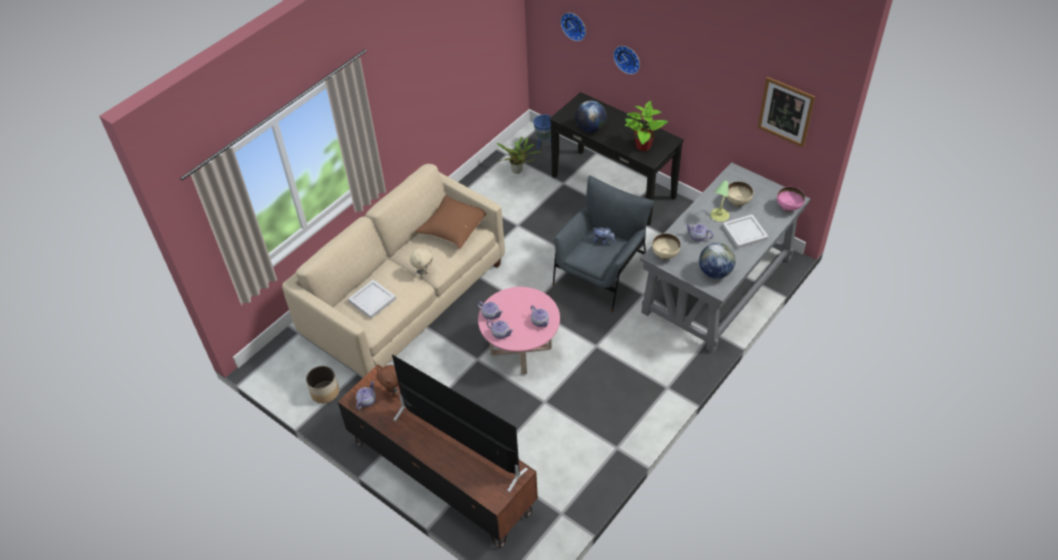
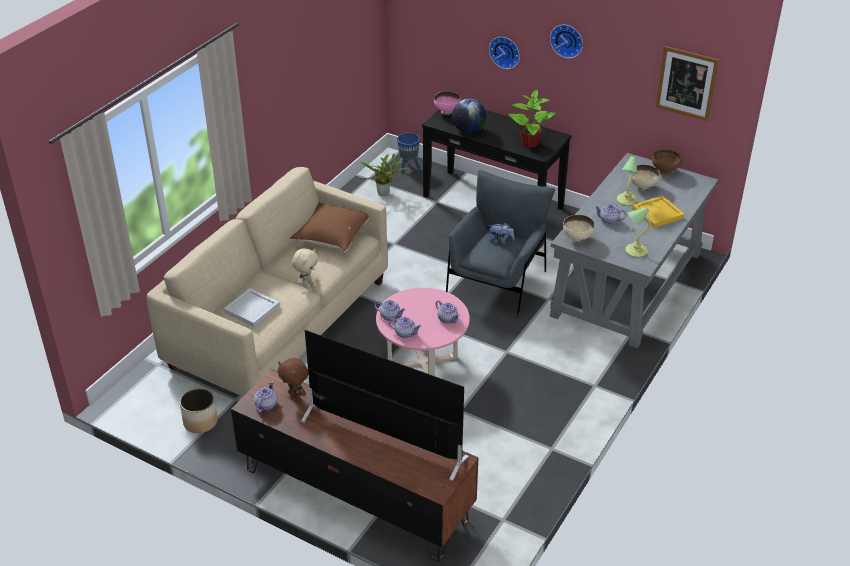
camera: 10 degrees left, 10 degrees down
(574, 25) = (443, 23): wall clock -> wall clock (567, 40)
(715, 272) = (635, 251): globe -> table lamp
(745, 233) = (658, 213): white tray -> yellow tray
(761, 186) = (664, 171): none -> brown bowl
(788, 208) = (698, 189): pink bowl -> pink bowl (447, 112)

